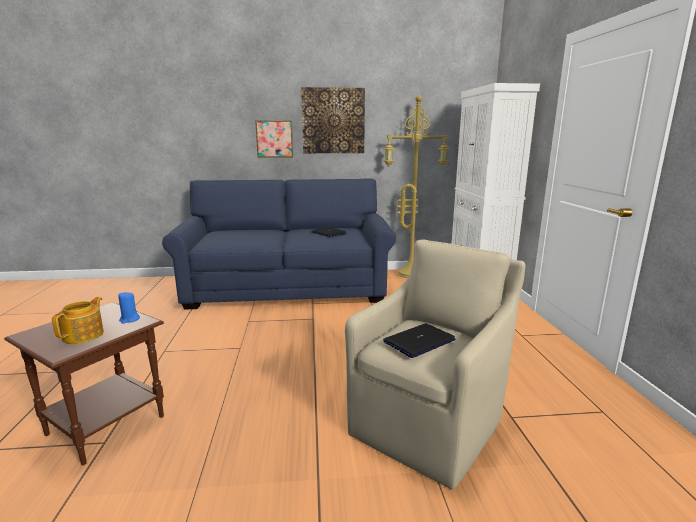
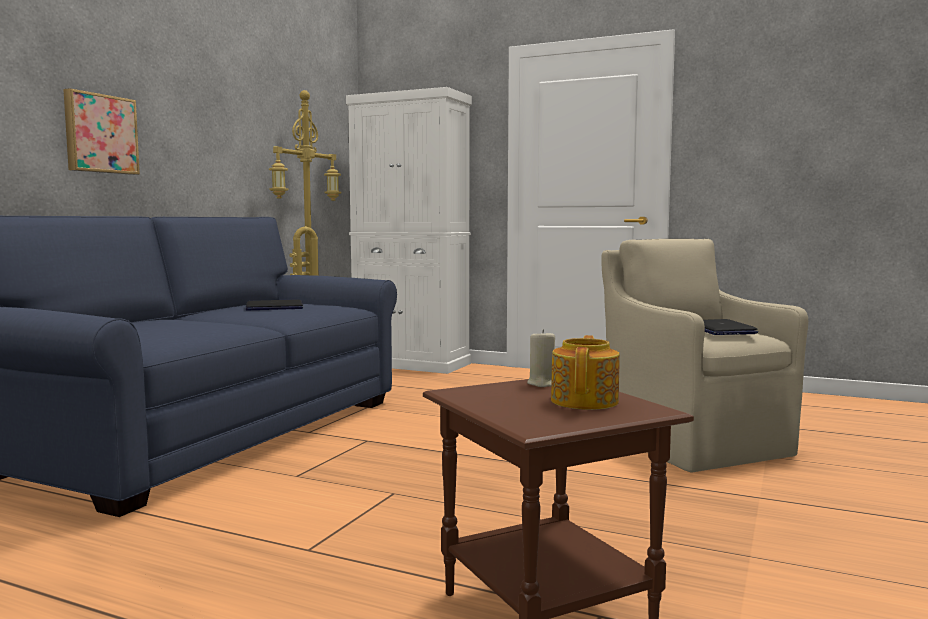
camera: 60 degrees left, 10 degrees down
(84, 335) = (585, 401): teapot -> teapot turned 60 degrees clockwise
(129, 319) = (542, 384): blue candle -> beige candle
(333, 121) = (192, 113): picture -> none

